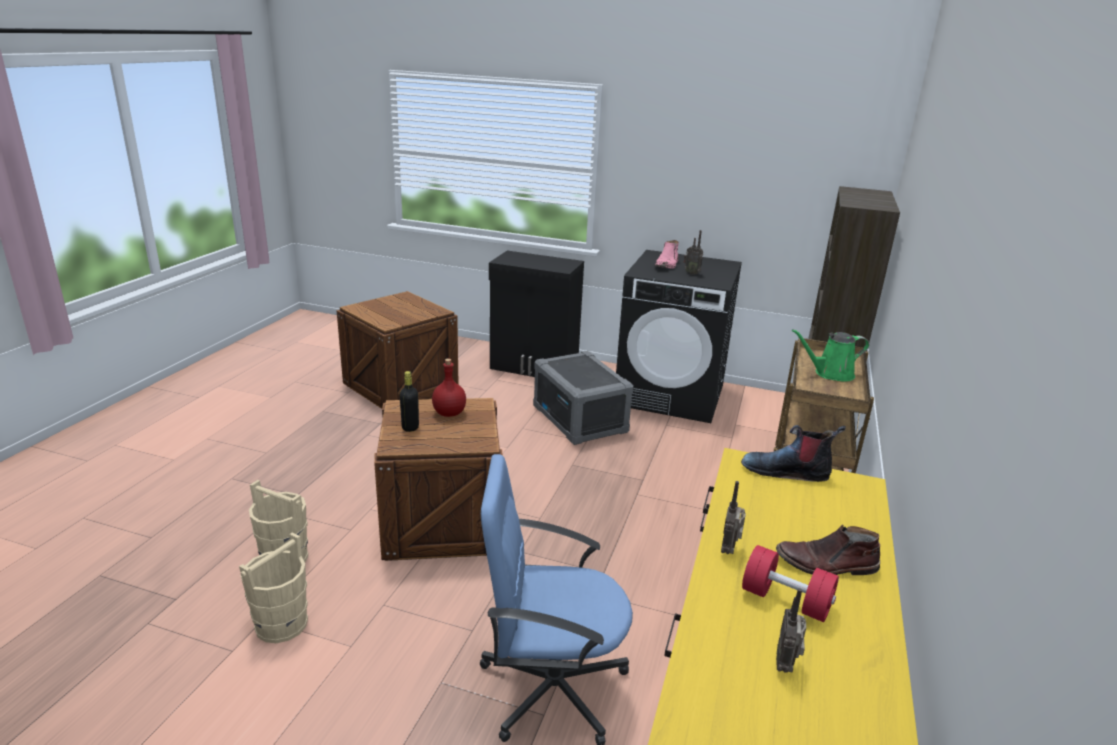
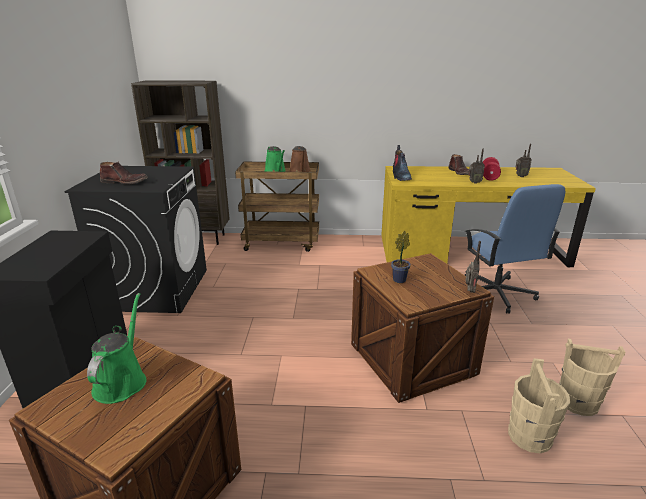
camera: 105 degrees left, 0 degrees up
(408, 308) = (122, 381): none -> green watering can
(410, 427) = (439, 289): black bottle -> none
(448, 413) = (400, 279): red bottle -> potted plant
(580, 419) = (213, 325): grey storage box -> none
(667, 264) = (125, 182): pink boot -> brown boot
(692, 273) = (152, 175): radio -> radio (469, 291)
(833, 392) = (300, 171): none -> brown watering can

